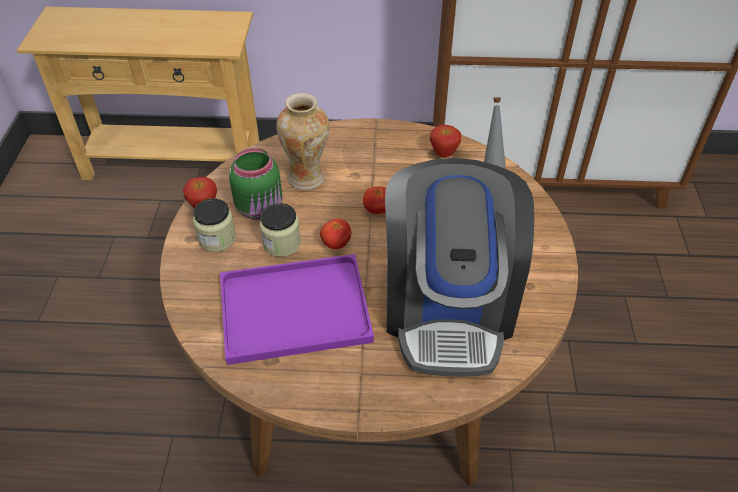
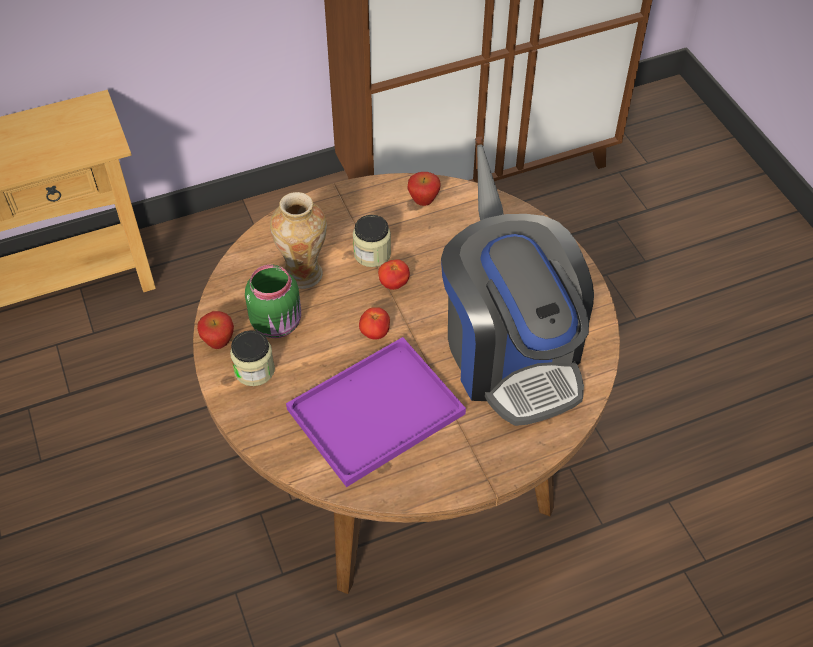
camera: 25 degrees left, 5 degrees up
(281, 243) = (322, 351): jar -> jar (372, 253)

